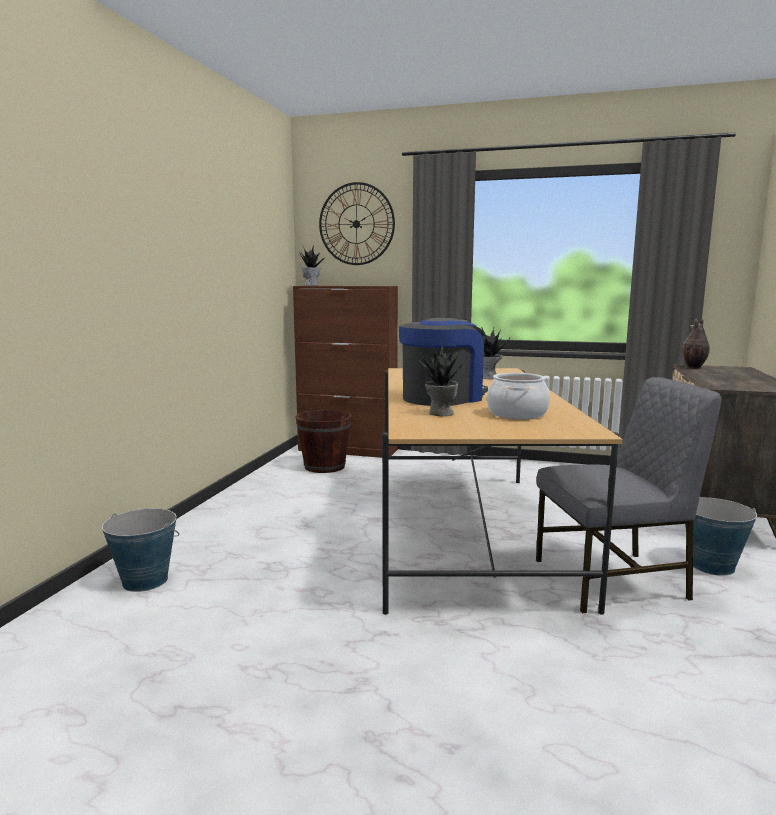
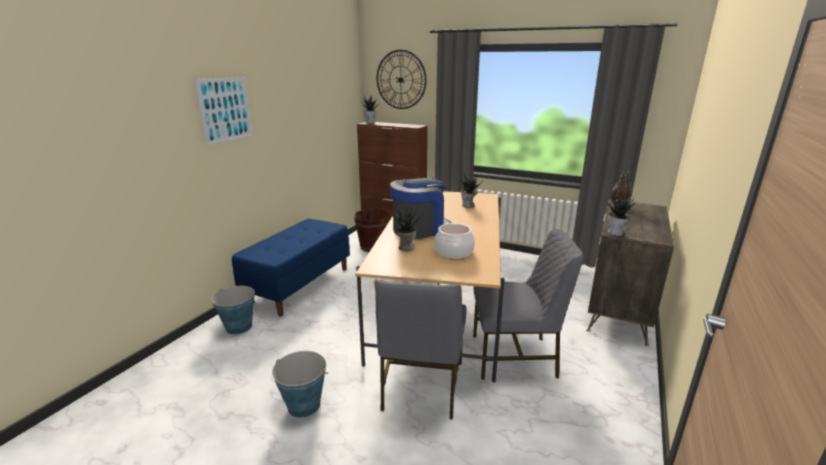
camera: 10 degrees right, 10 degrees up
(127, 224) = (225, 110): none -> picture
(227, 519) = (299, 285): none -> blue bench
(494, 631) = (421, 386): none -> grey chair
(711, 565) = (588, 352): bucket -> bucket (303, 405)
(722, 387) = (616, 233): none -> potted plant

